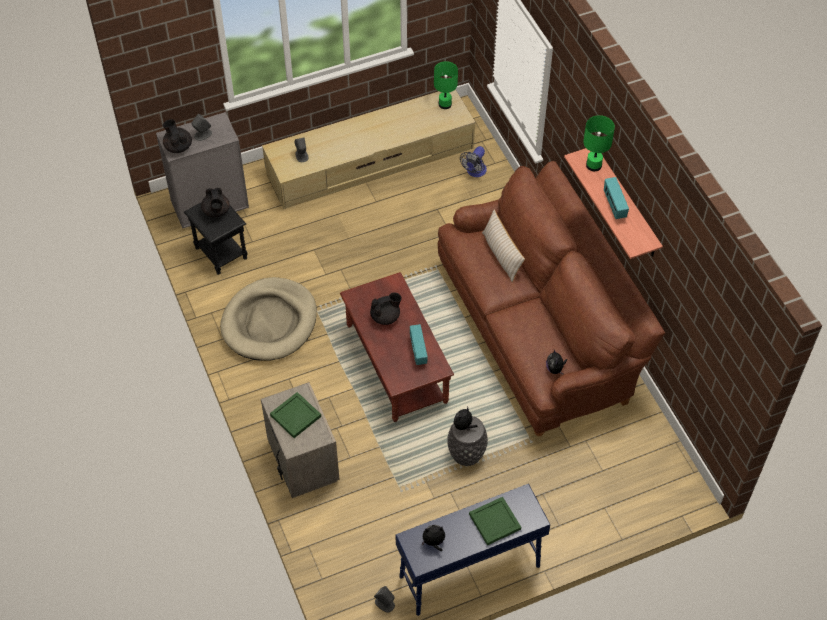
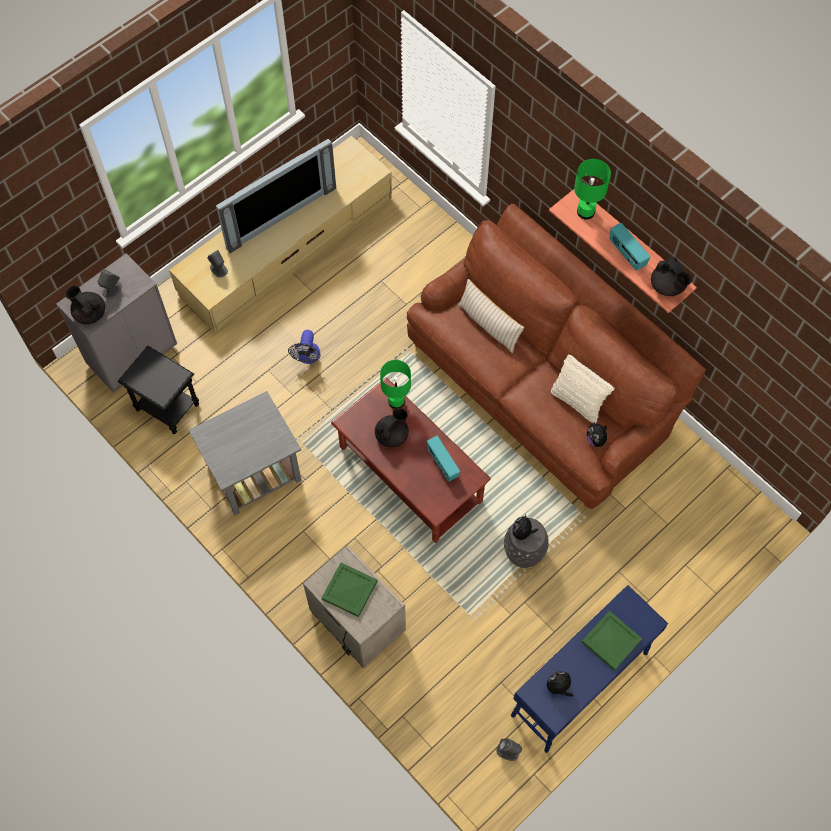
camera: 20 degrees left, 10 degrees up
(216, 211) = (155, 370): black teapot -> black teapot (668, 286)
(269, 322) = (255, 472): beige dog bed -> grey side table
(368, 129) = (279, 215): none -> television
(444, 104) = (350, 160): green table lamp -> green table lamp (395, 401)
(475, 172) = (404, 225): fan -> fan (308, 357)
(552, 335) = (578, 402): none -> beige pillow

